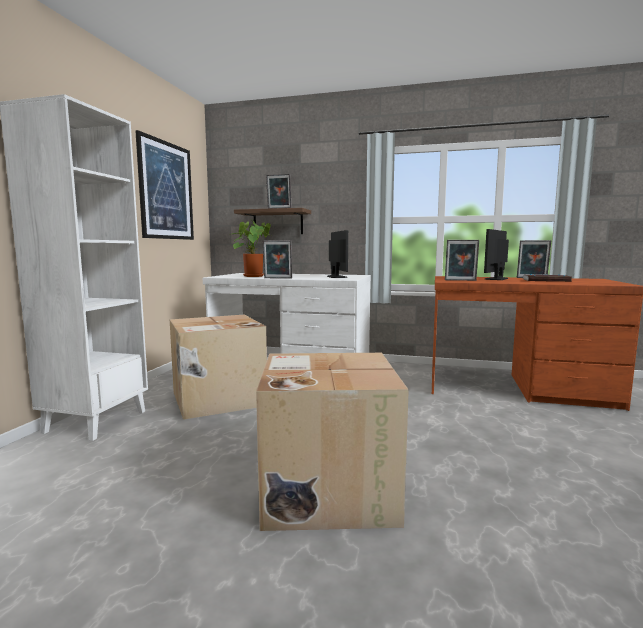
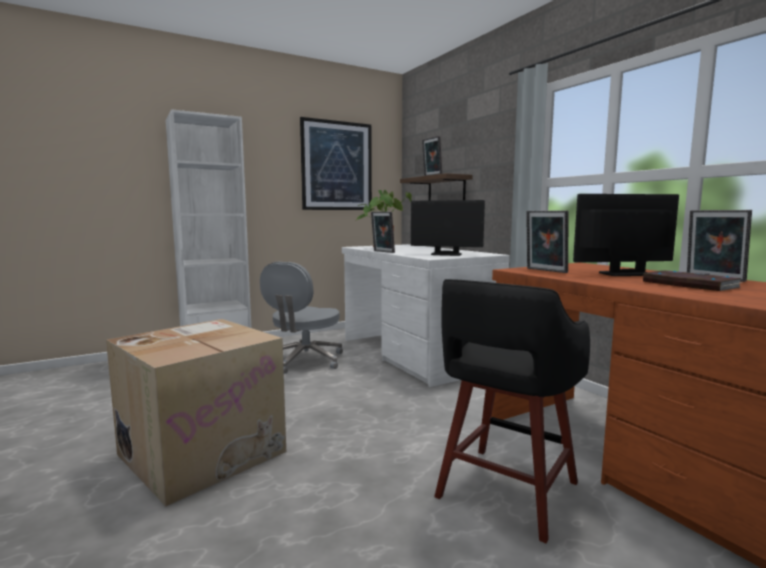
camera: 45 degrees right, 0 degrees up
(217, 399) = (304, 361): cardboard box -> grey office chair
(336, 277) = (446, 254): monitor -> monitor turned 75 degrees clockwise
(513, 421) = (505, 492): none -> black stool

